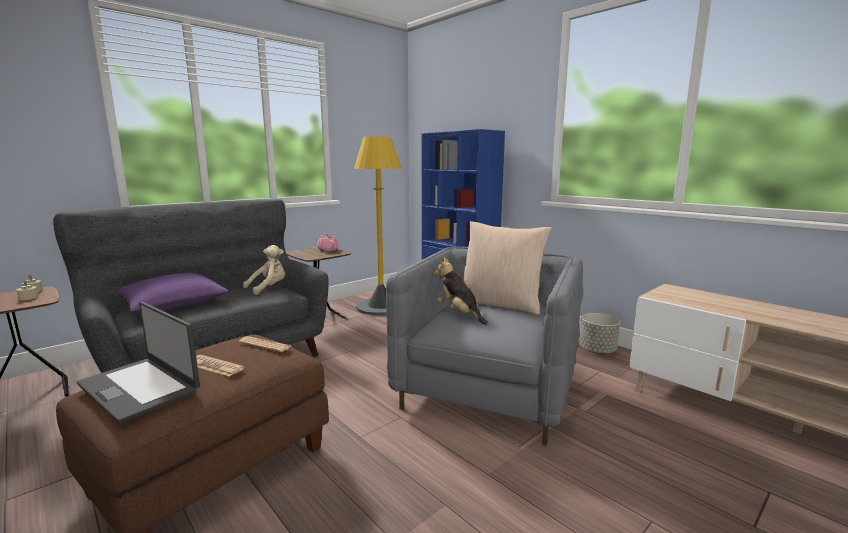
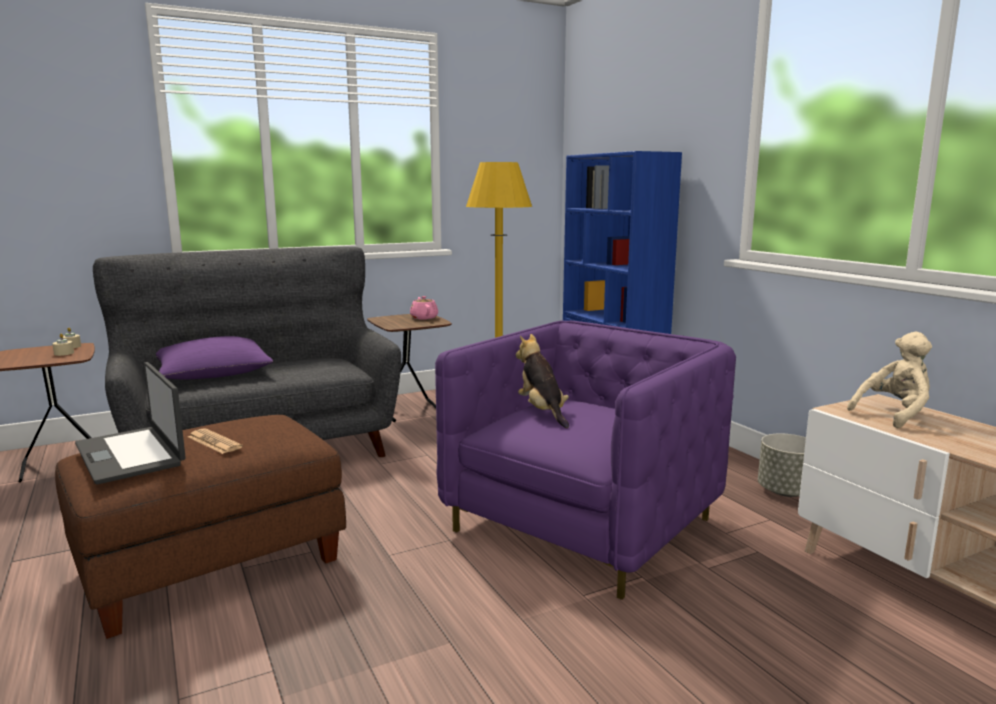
camera: 15 degrees right, 0 degrees up
(265, 345) = (281, 426): newspaper -> none
(268, 288) = (331, 363): beige plush toy -> beige plush toy (894, 414)
(488, 391) = (583, 525): grey armchair -> purple armchair
(500, 304) = (613, 405): beige pillow -> none

